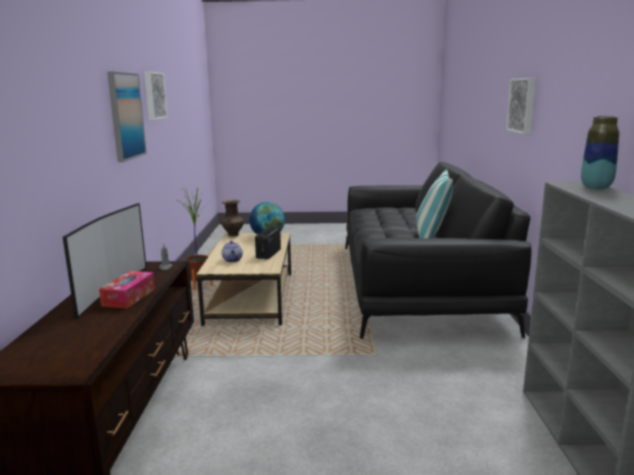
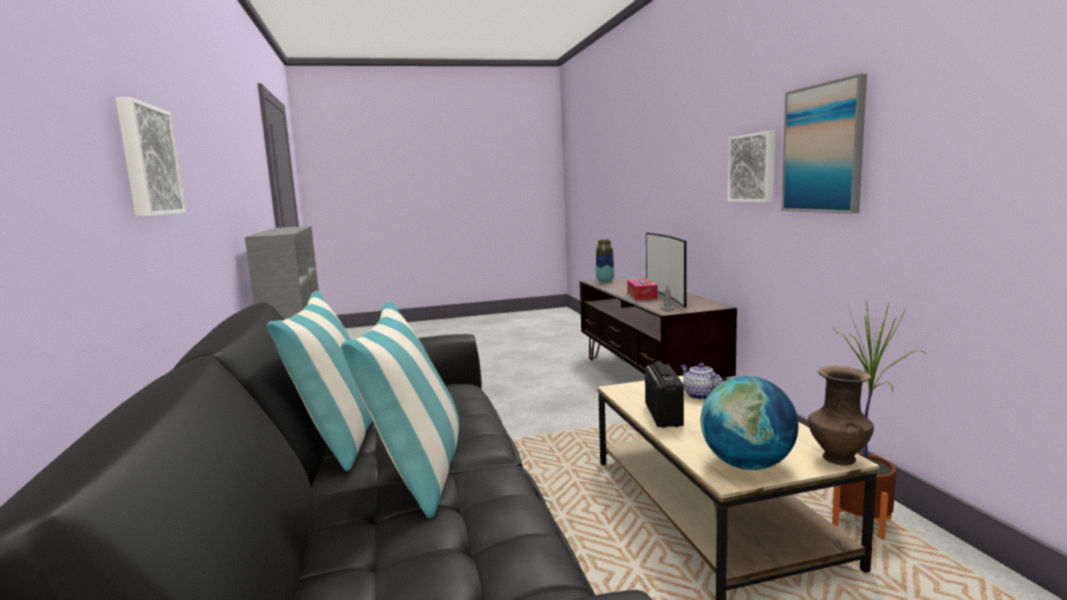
camera: 165 degrees right, 5 degrees down
(153, 96) = (958, 97): picture -> picture (753, 168)
(394, 227) = (418, 476): none -> pillow
(596, 187) = (266, 233): vase -> vase (605, 281)

